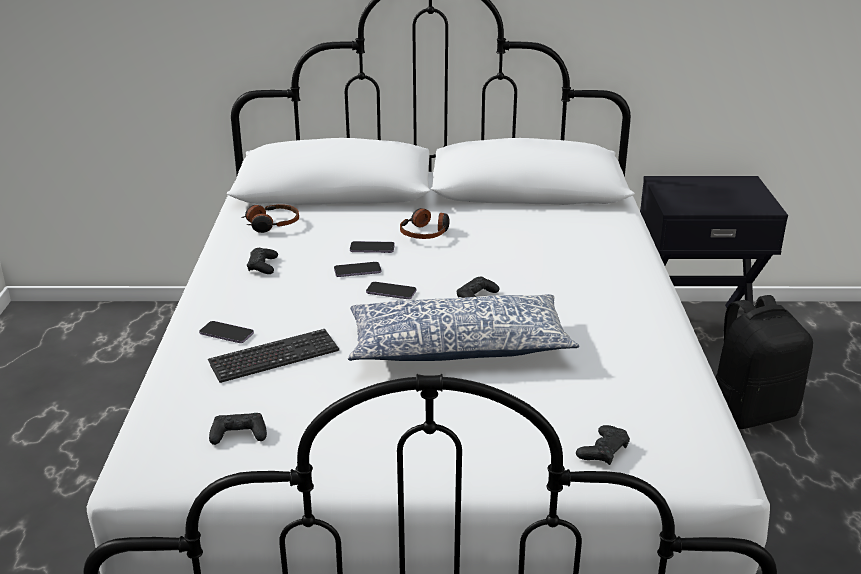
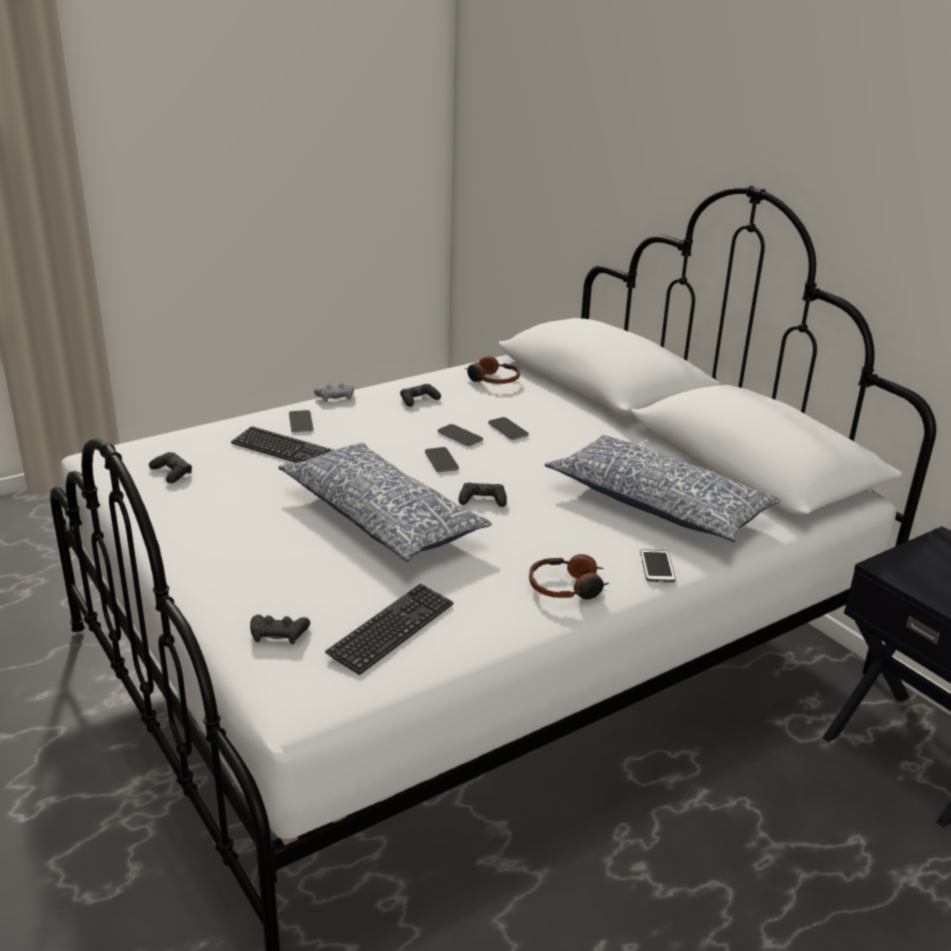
camera: 55 degrees right, 0 degrees up
(197, 301) = (335, 397): none -> grey game controller
(425, 233) = (571, 442): headphones -> headphones (567, 588)
(553, 237) = (658, 504): none -> pillow
(636, 267) = (657, 567): none -> phone
(638, 396) = (391, 630): none -> keyboard
(750, 411) = (802, 857): black backpack -> none

